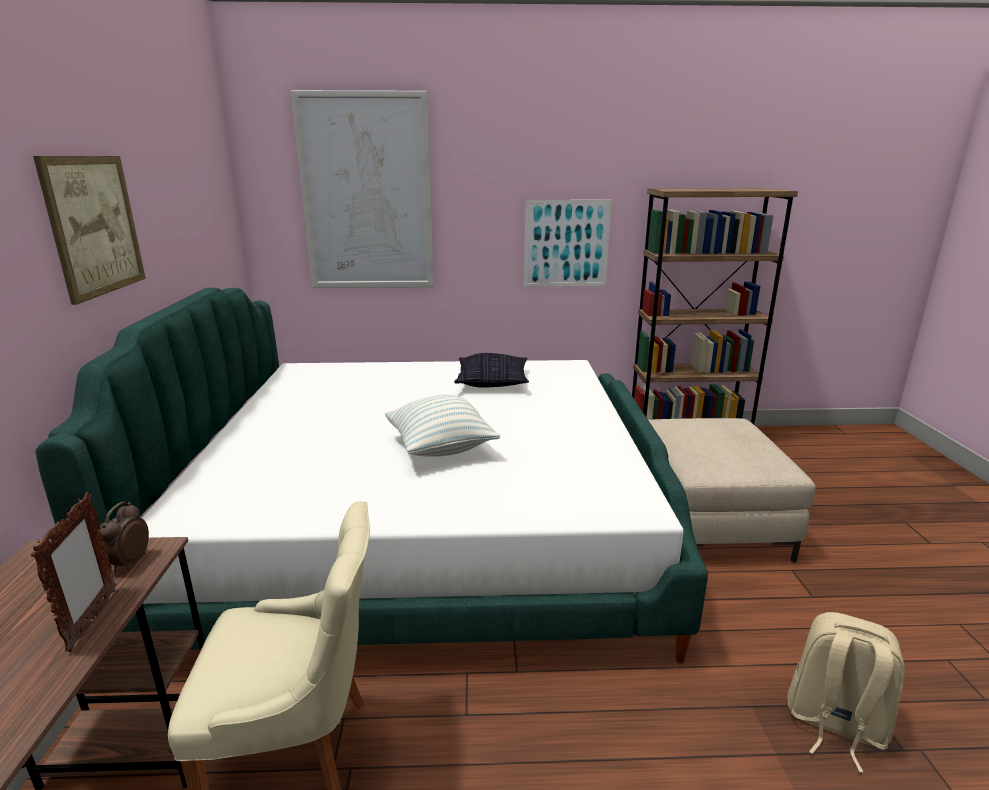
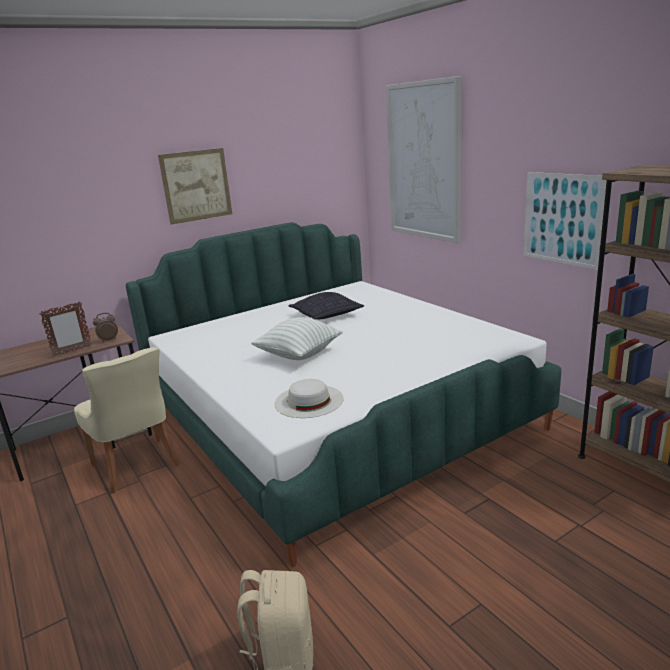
camera: 60 degrees right, 0 degrees up
(492, 382) = (427, 331): pillow -> pillow (326, 315)
(577, 476) = (309, 401): none -> white hat
(707, 521) = (502, 530): beige ottoman -> none

